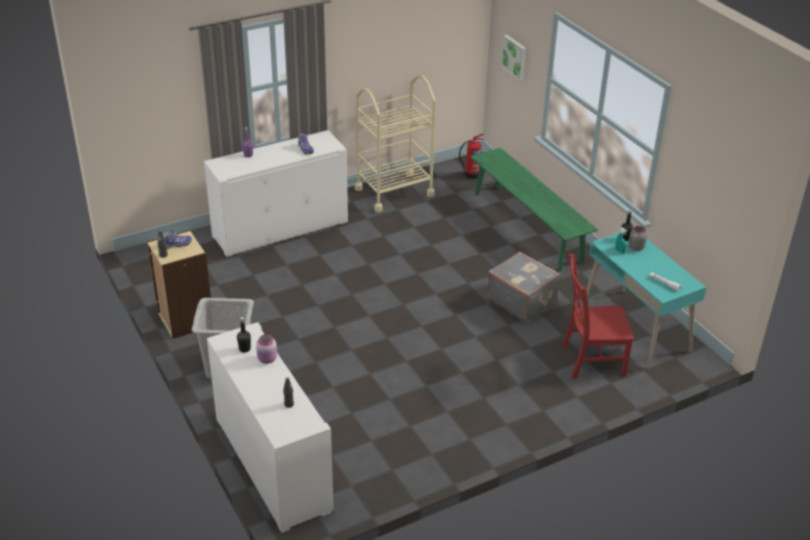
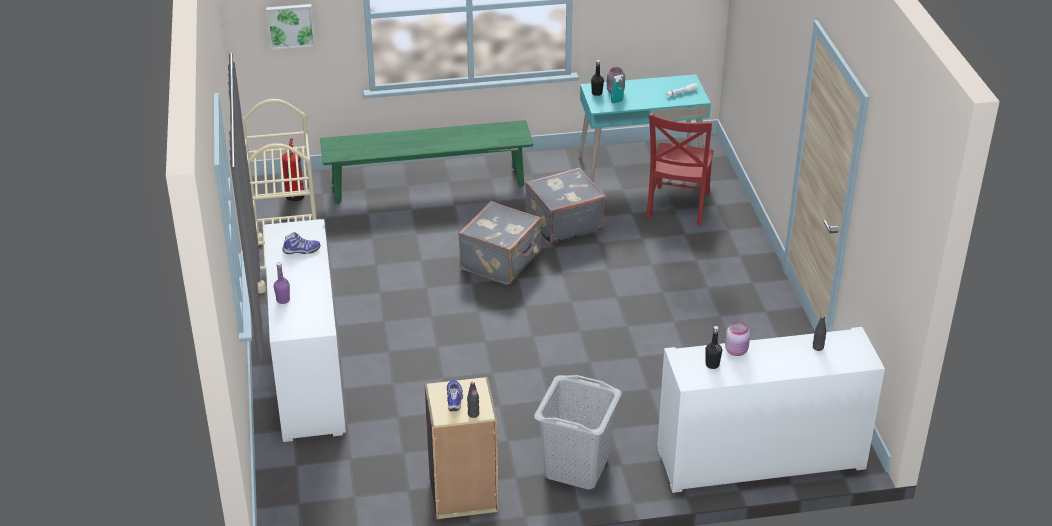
camera: 70 degrees left, 0 degrees up
(452, 281) = (502, 261): none -> grey suitcase

